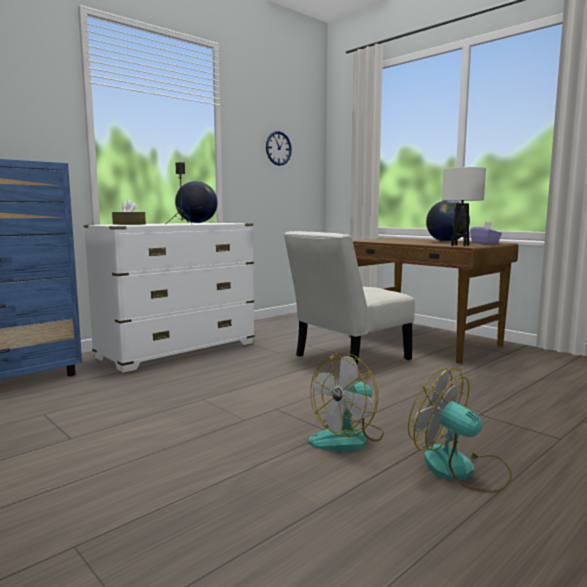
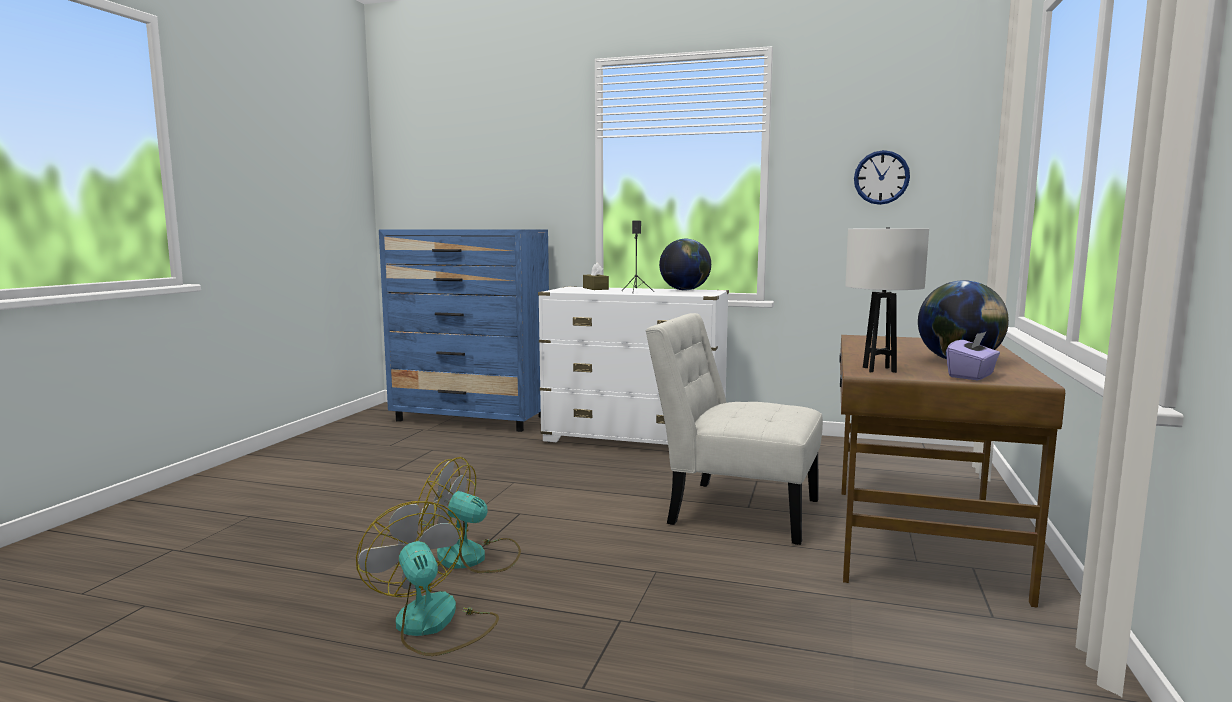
camera: 60 degrees right, 0 degrees up
(460, 469) = (433, 625): fan -> fan turned 45 degrees counterclockwise

